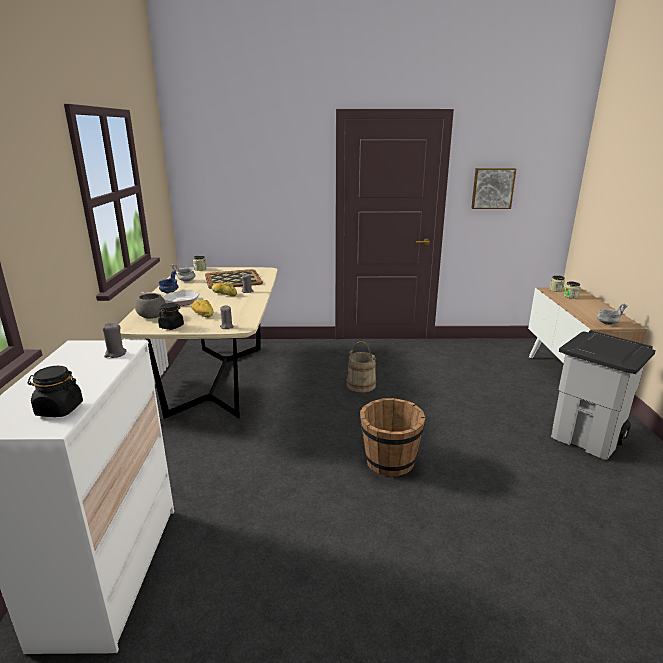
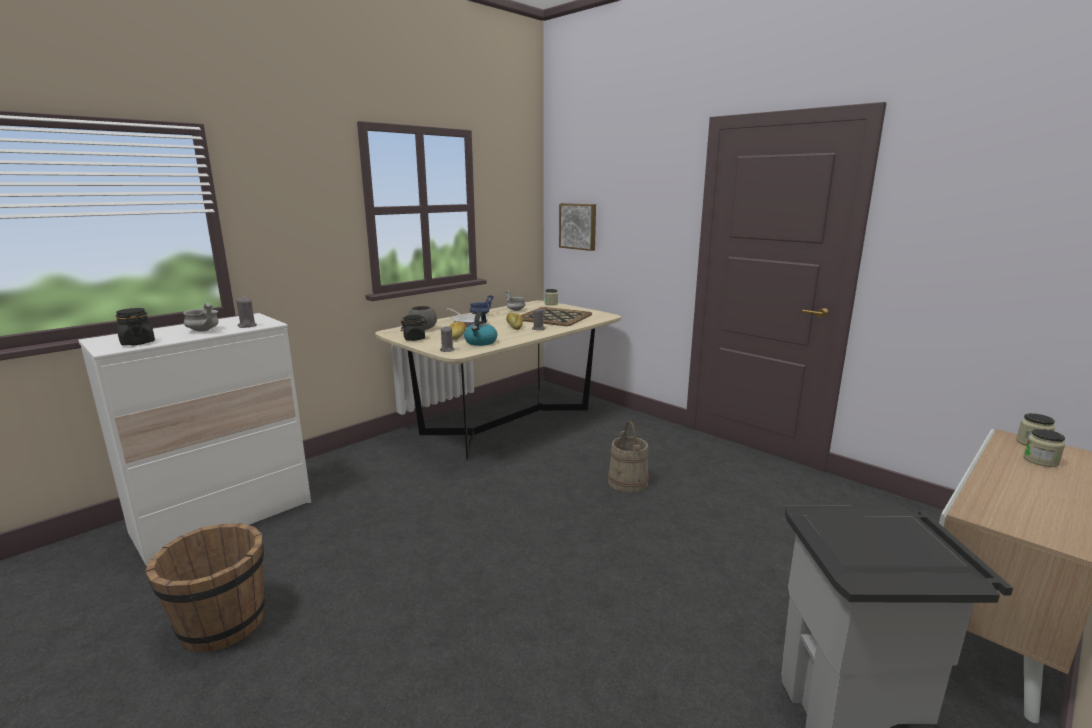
camera: 45 degrees right, 5 degrees down
(235, 313) = (480, 342): none -> kettle
(389, 461) = (518, 567): brown bucket -> brown bucket (221, 624)
(492, 188) = (954, 236): picture -> picture (578, 226)
(607, 323) = (1012, 520): grey bowl -> grey bowl (204, 330)

